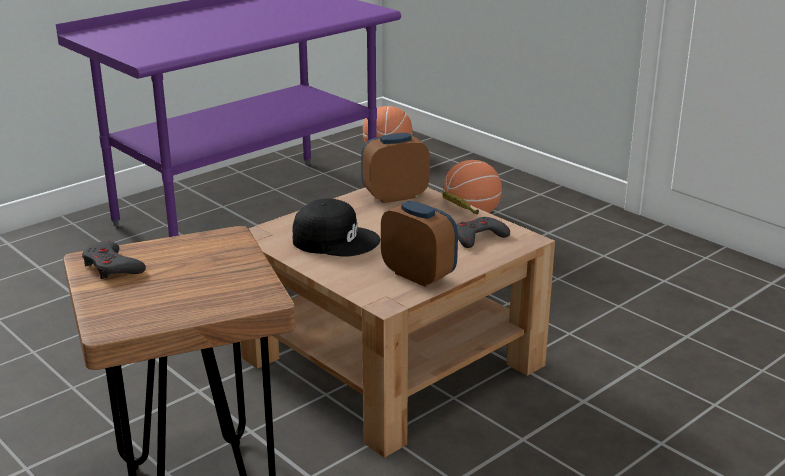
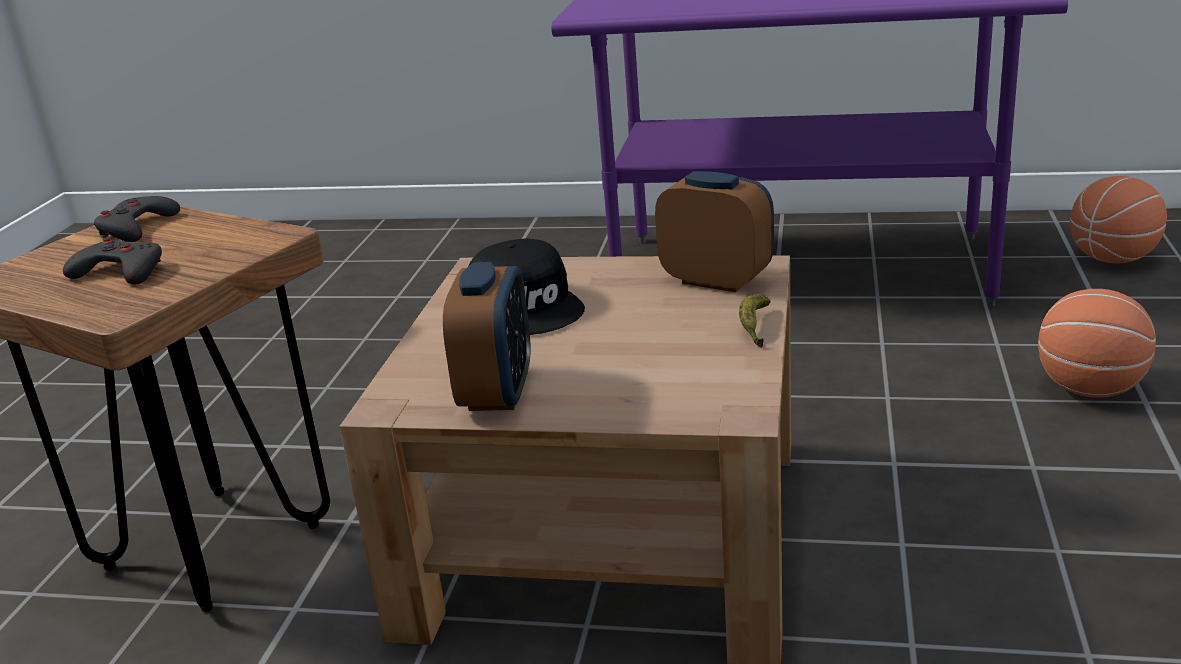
camera: 55 degrees right, 0 degrees up
(479, 237) = (685, 379): grey game controller -> grey game controller (120, 271)

